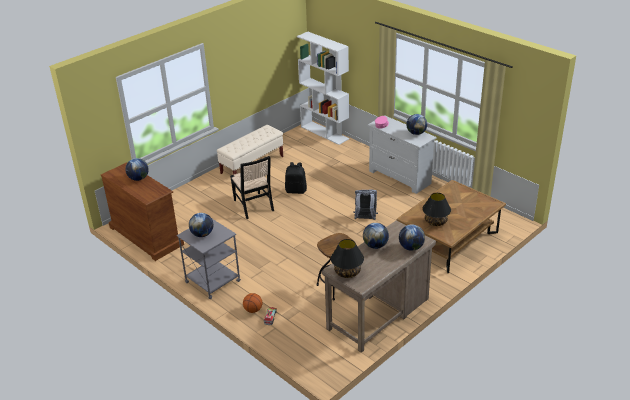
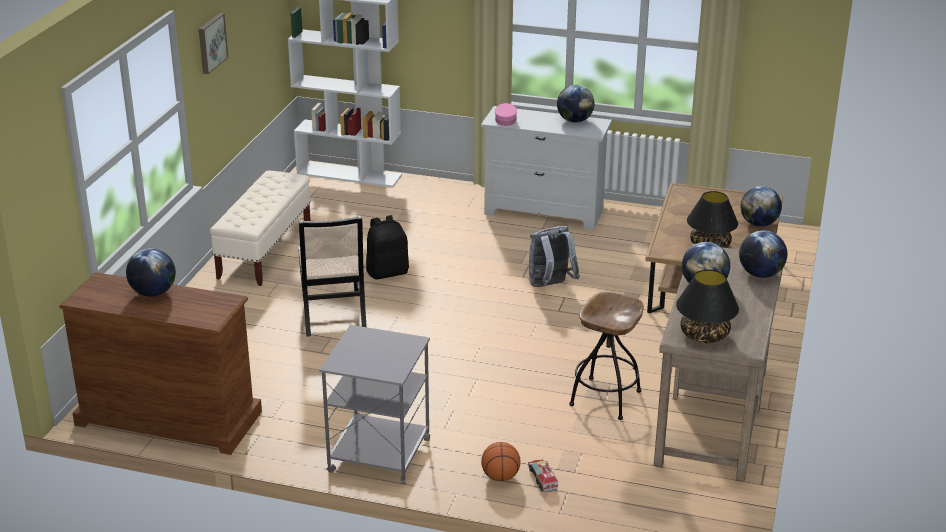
camera: 30 degrees left, 5 degrees down
(202, 234) = (369, 355): globe -> globe (759, 224)
(234, 59) = (211, 43): none -> picture
(253, 206) = (333, 315): chair -> chair turned 45 degrees clockwise

